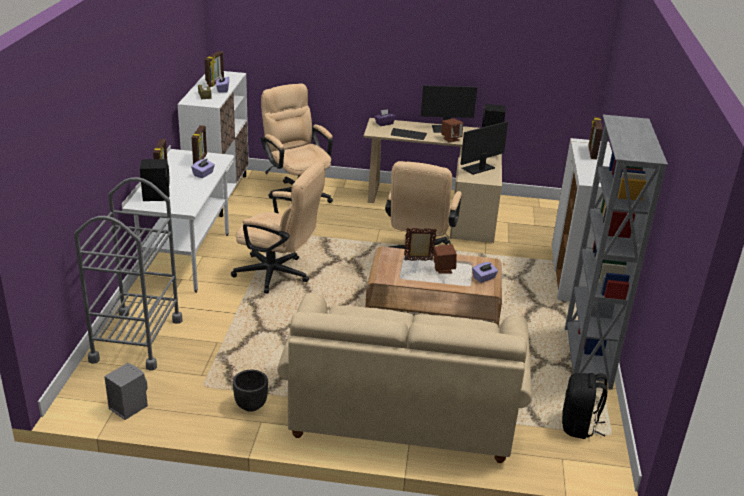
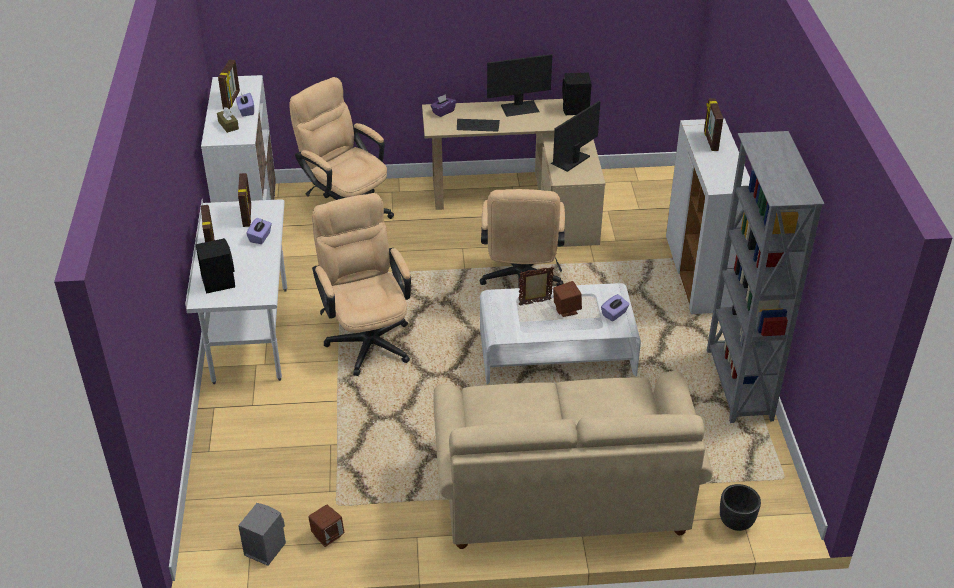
camera: 10 degrees left, 10 degrees up
(137, 340) = (238, 459): grey cart -> none
(250, 405) = (398, 519): black planter -> black planter (735, 522)
(278, 275) = (367, 337): beige office chair -> beige office chair turned 120 degrees counterclockwise
(432, 309) = (556, 353): brown coffee table -> white coffee table
(451, 139) = (530, 124): brown speaker -> brown speaker (327, 535)
(579, 426) = (750, 474): black backpack -> none

